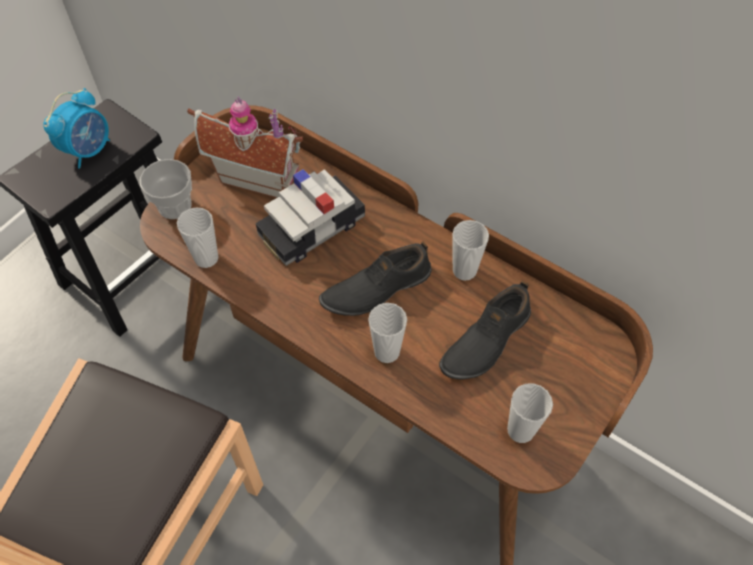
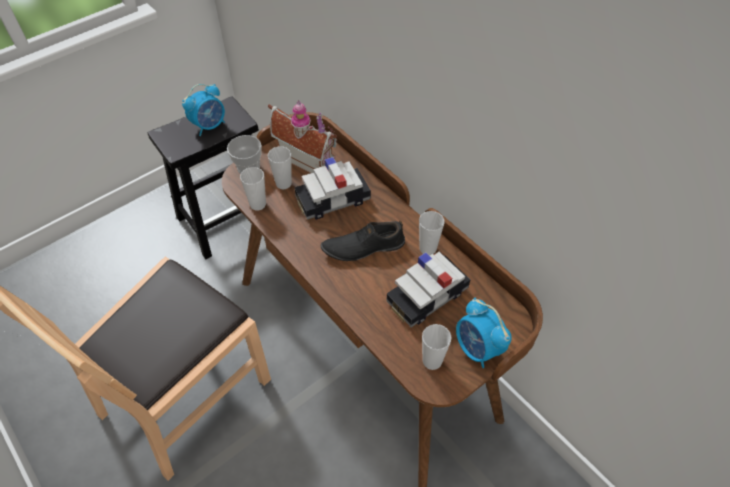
camera: 15 degrees right, 5 degrees down
(387, 352) = (356, 289): cup -> cup (283, 183)
(485, 340) = (427, 297): black shoe -> toy car
(574, 398) = (477, 349): none -> alarm clock

